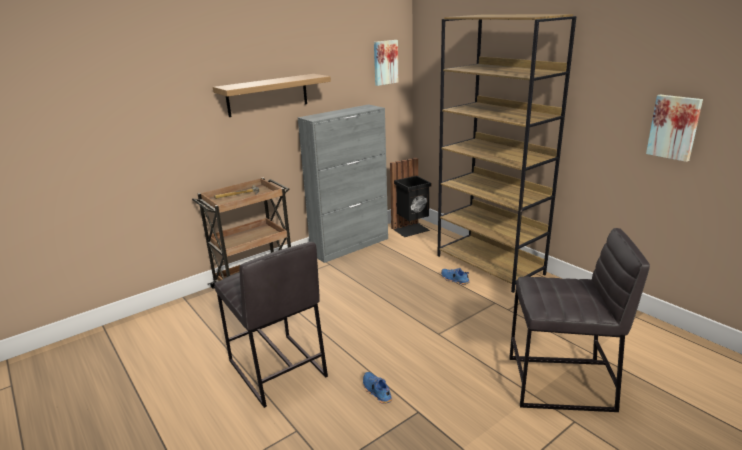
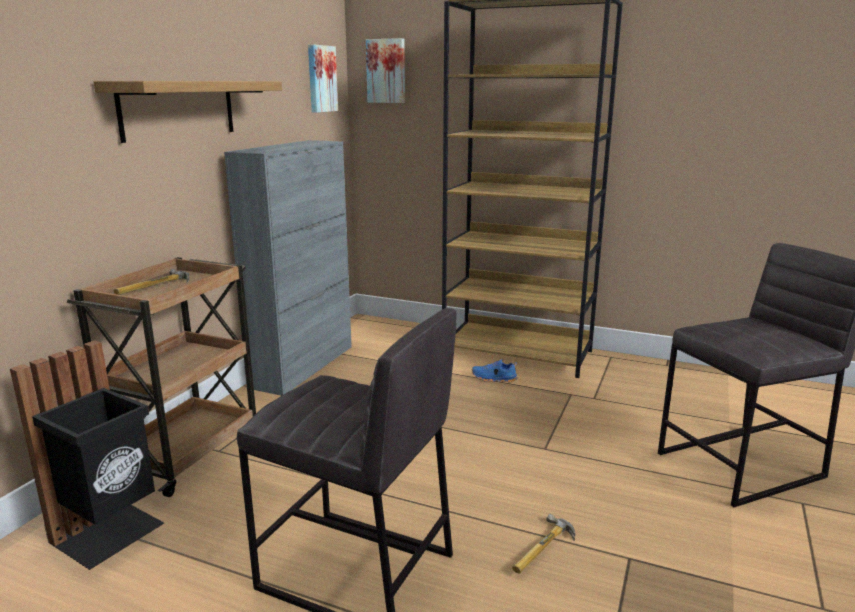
camera: 30 degrees left, 5 degrees down
(376, 391) = (546, 551): blue shoe -> hammer
(411, 229) = (373, 330): black trash can -> black trash can (111, 534)
(674, 127) = (755, 132): picture -> picture (386, 71)

